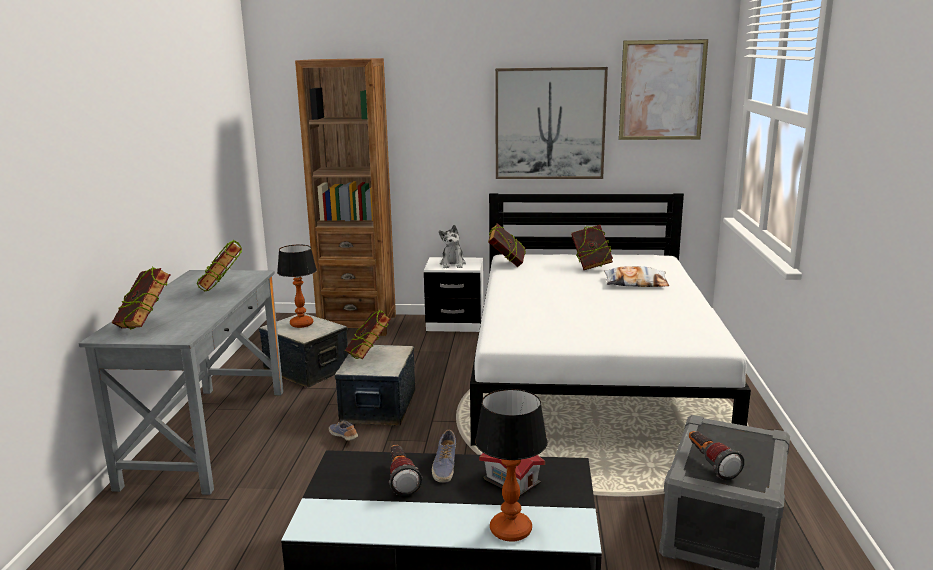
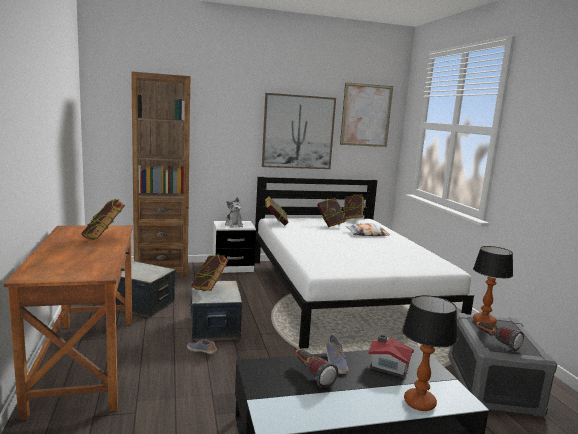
camera: 20 degrees left, 5 degrees down
(145, 326) = (59, 268): book -> book (352, 218)
(207, 436) = (85, 362): grey desk -> brown desk
(301, 324) = (138, 269): table lamp -> table lamp (484, 321)

